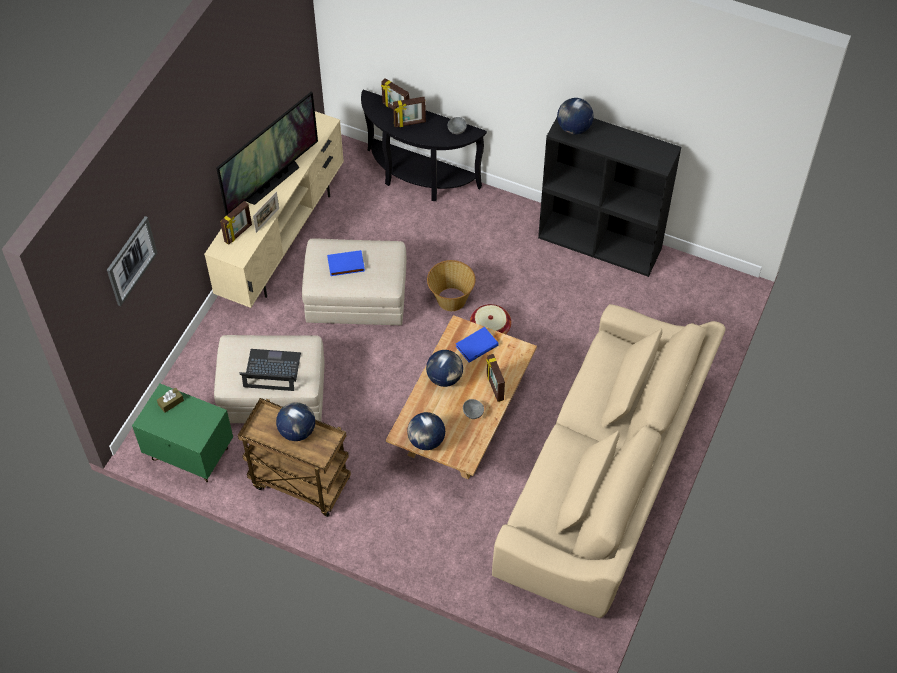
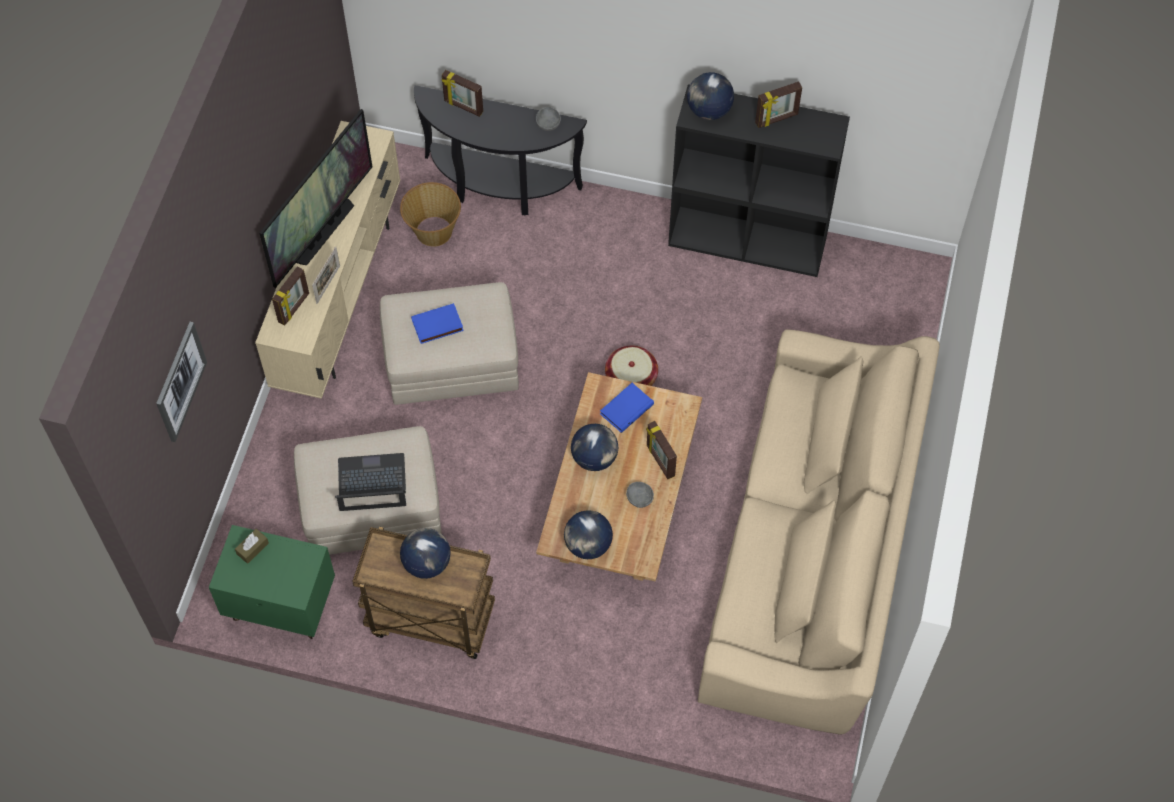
camera: 10 degrees left, 5 degrees up
(410, 123) = (485, 124): picture frame -> picture frame (776, 119)
(451, 299) = (573, 344): basket -> basket (433, 231)

